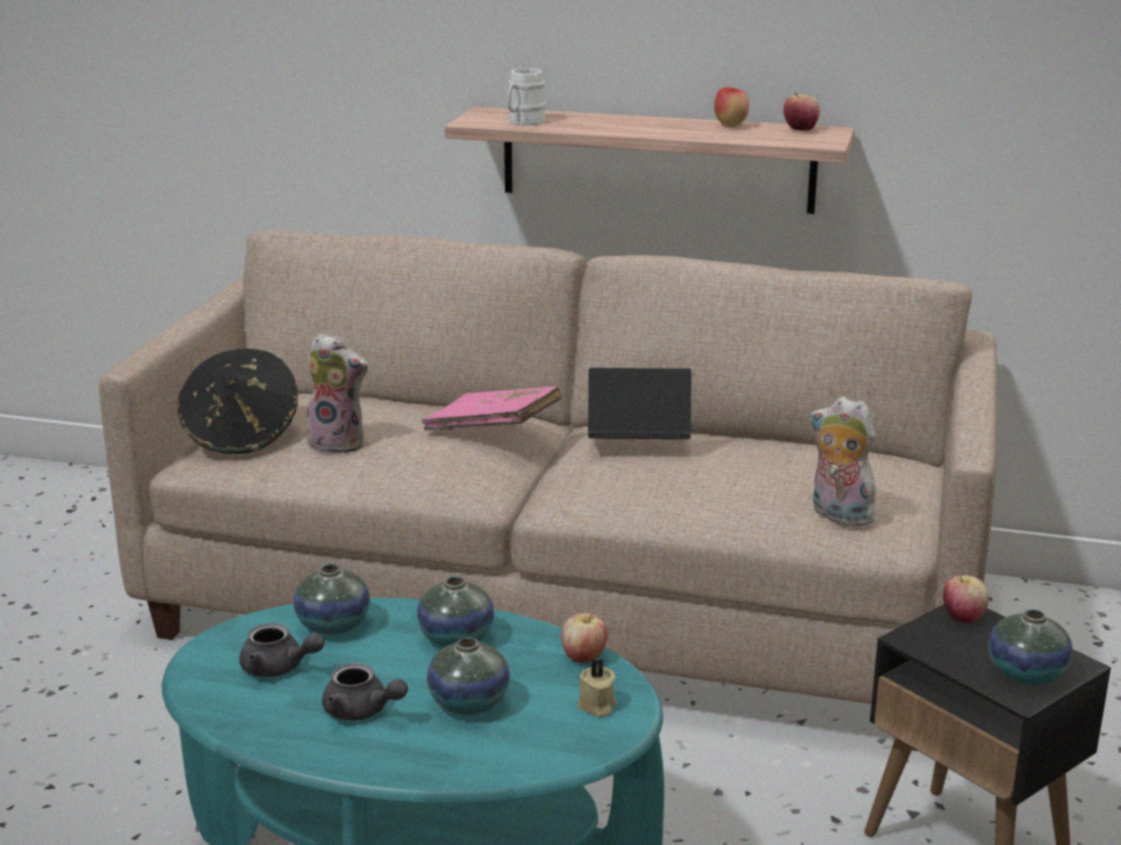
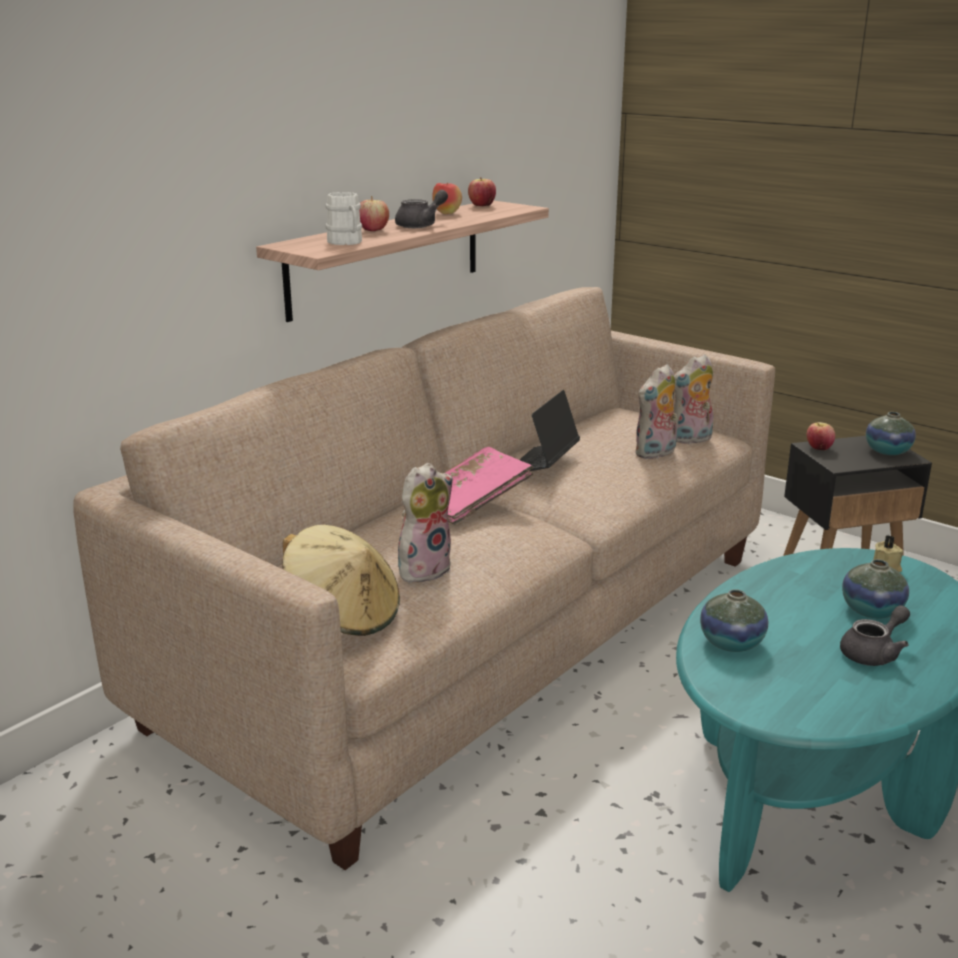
camera: 65 degrees left, 0 degrees up
(242, 435) = (344, 614): black hat -> beige hat
(279, 668) = (795, 678): grey teapot -> grey teapot (421, 225)
(456, 638) = (774, 598): vase -> none
(583, 657) = (819, 560): apple -> apple (373, 230)
(750, 499) = (656, 454): none -> plush toy

